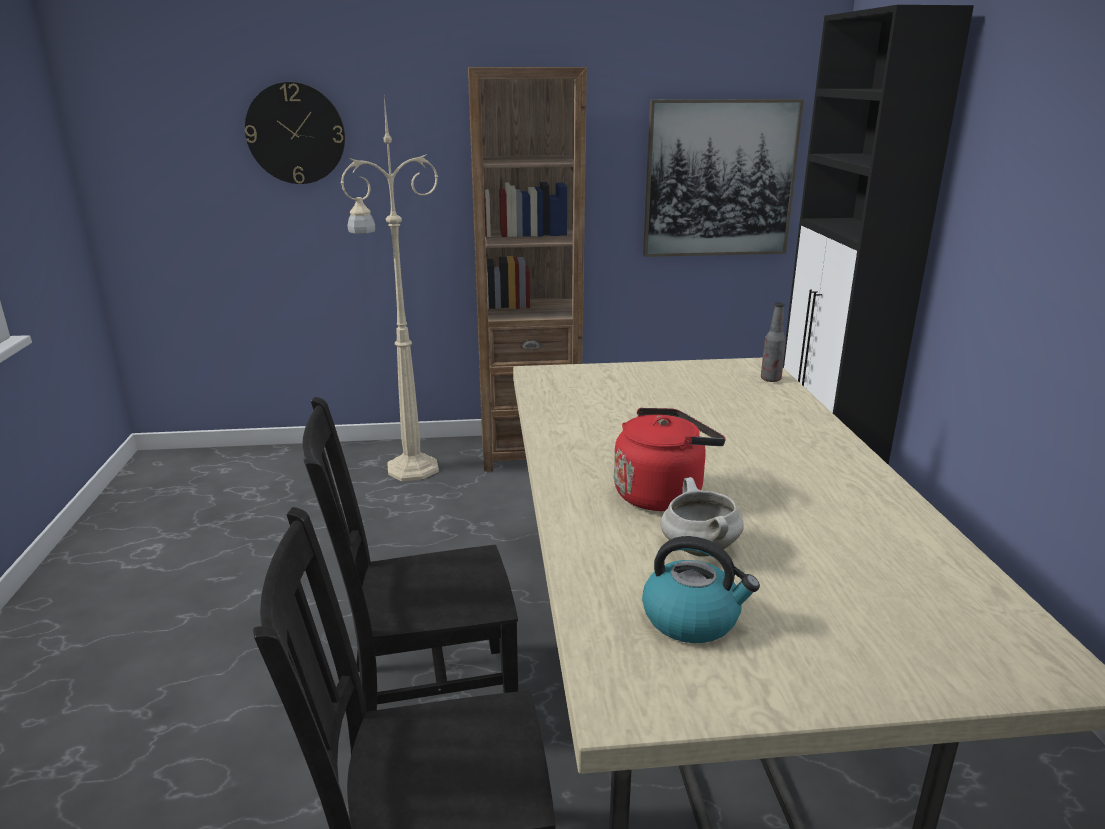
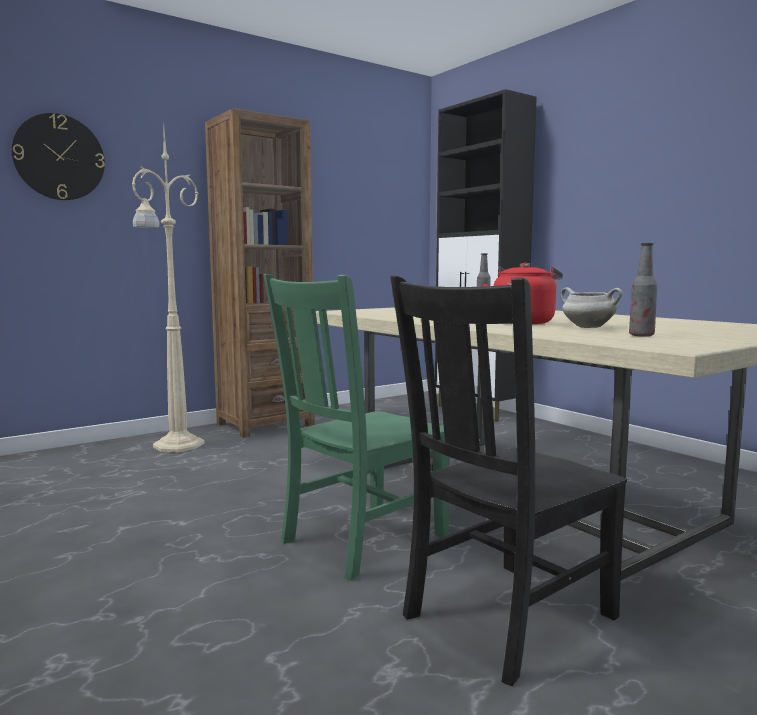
camera: 30 degrees left, 15 degrees down
(426, 697) = (360, 540): black chair -> green chair
(692, 619) = (641, 335): kettle -> bottle
(719, 179) = (370, 218): picture -> none

